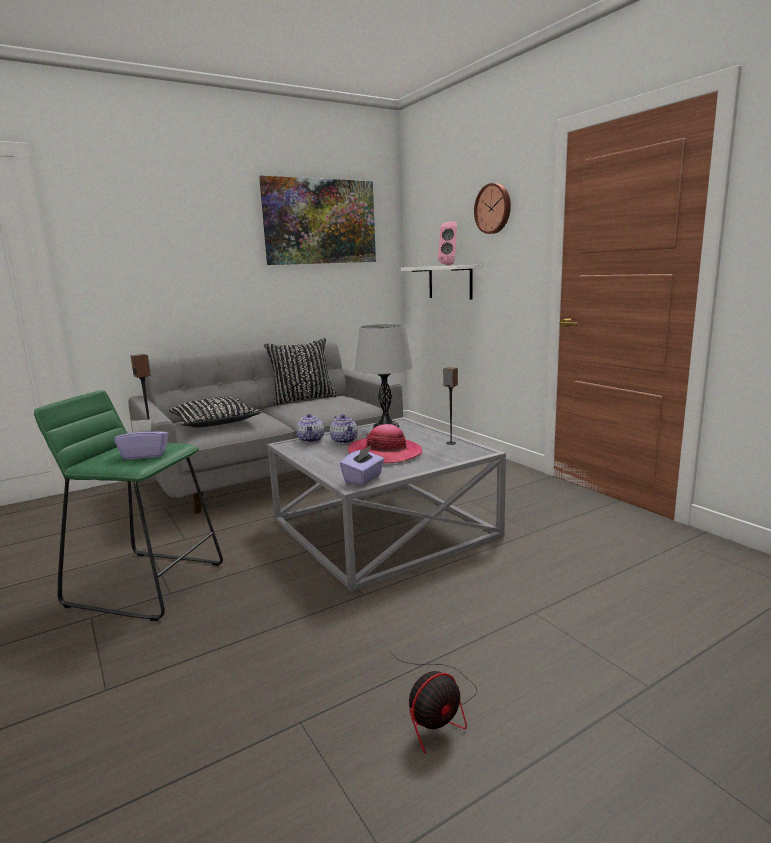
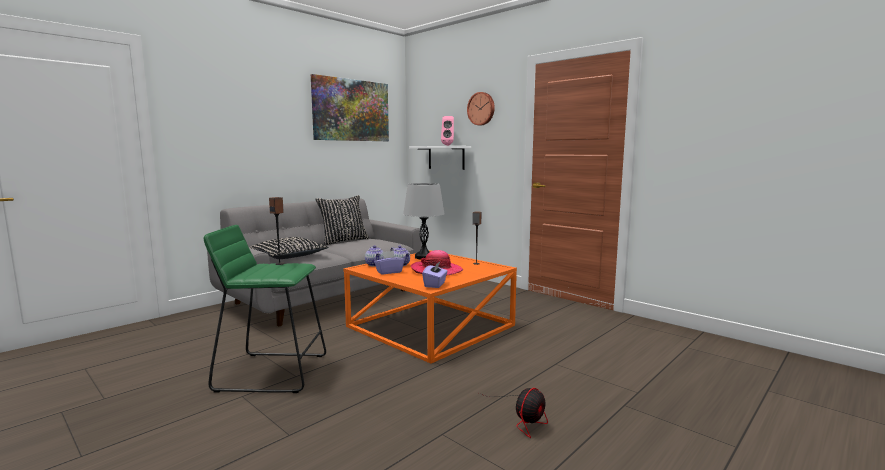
camera: 15 degrees left, 5 degrees down
(145, 455) = (284, 270): purple tissue box -> purple tissue box (389, 272)
(383, 527) = (430, 325): grey coffee table -> orange coffee table

